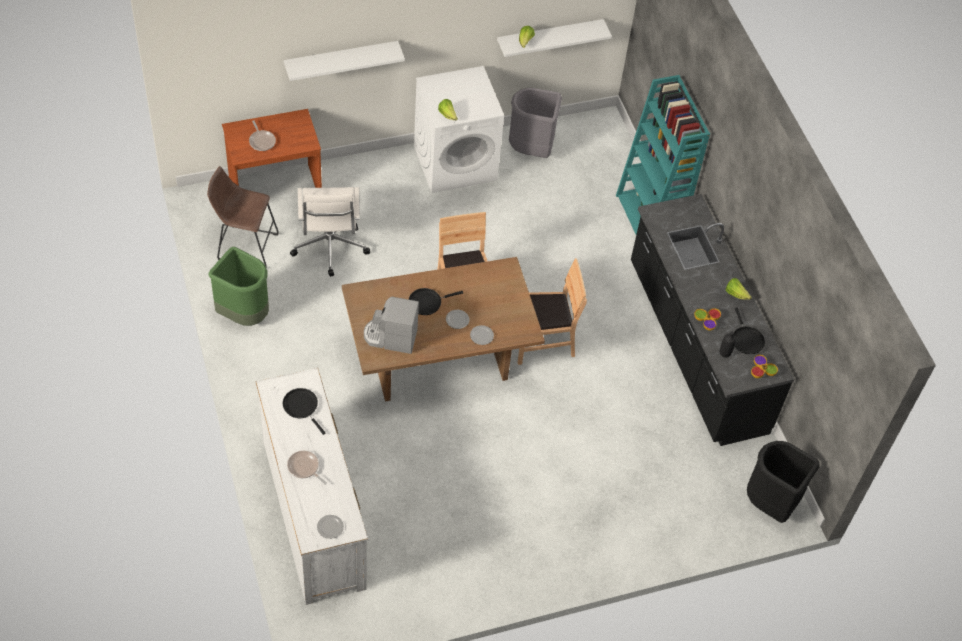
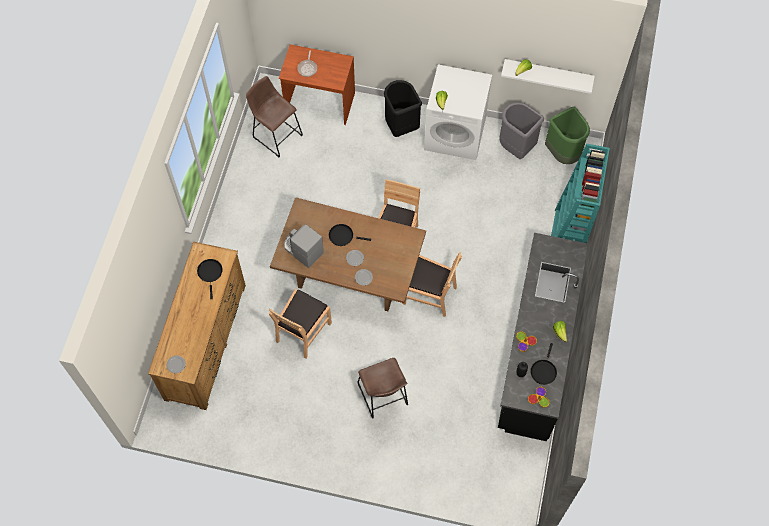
camera: 35 degrees right, 10 degrees up
(244, 314) = (246, 183): green trash can -> green trash can (563, 153)
(304, 468) = (185, 316): frying pan -> none
(313, 512) = (205, 341): white dresser -> brown dresser
(329, 247) = (330, 160): white office chair -> none
(341, 59) = (380, 32): white shelf -> none
(424, 446) = (303, 331): none -> brown chair
(565, 473) = (383, 397): none -> brown stool
(770, 504) = (511, 492): black trash can -> black trash can (400, 126)

